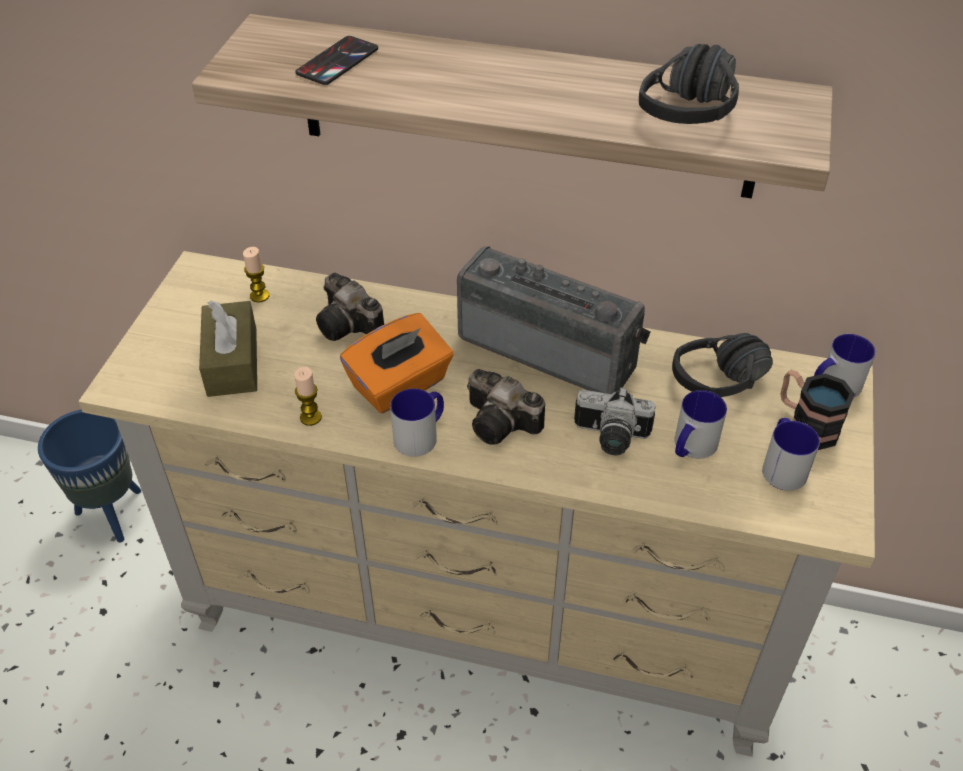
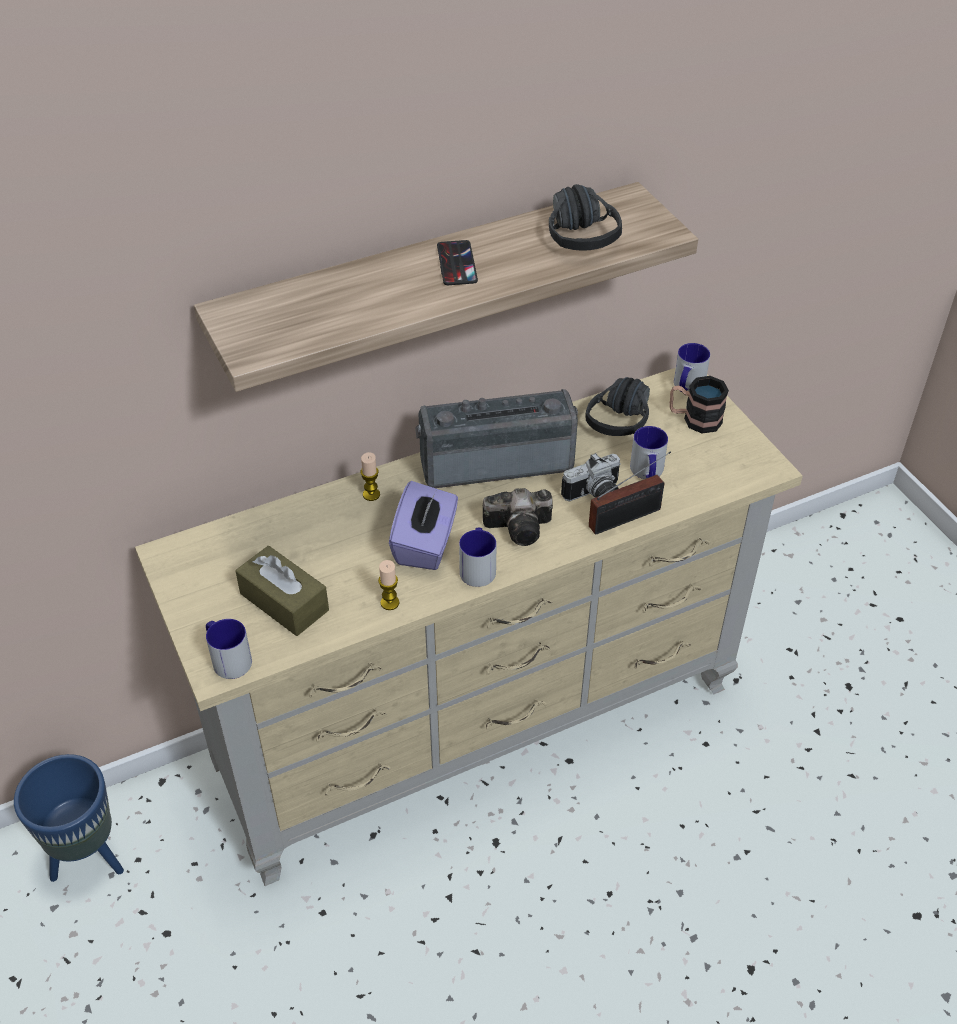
camera: 40 degrees left, 0 degrees up
(259, 296) = (244, 544): candle -> candle (371, 494)
(337, 61) = (316, 309): phone -> phone (456, 263)
(350, 326) = (341, 525): camera -> none
(400, 385) = (425, 544): orange tissue box -> purple tissue box
(621, 479) = (629, 517): none -> radio
(782, 466) = (707, 452): mug -> mug (227, 658)

